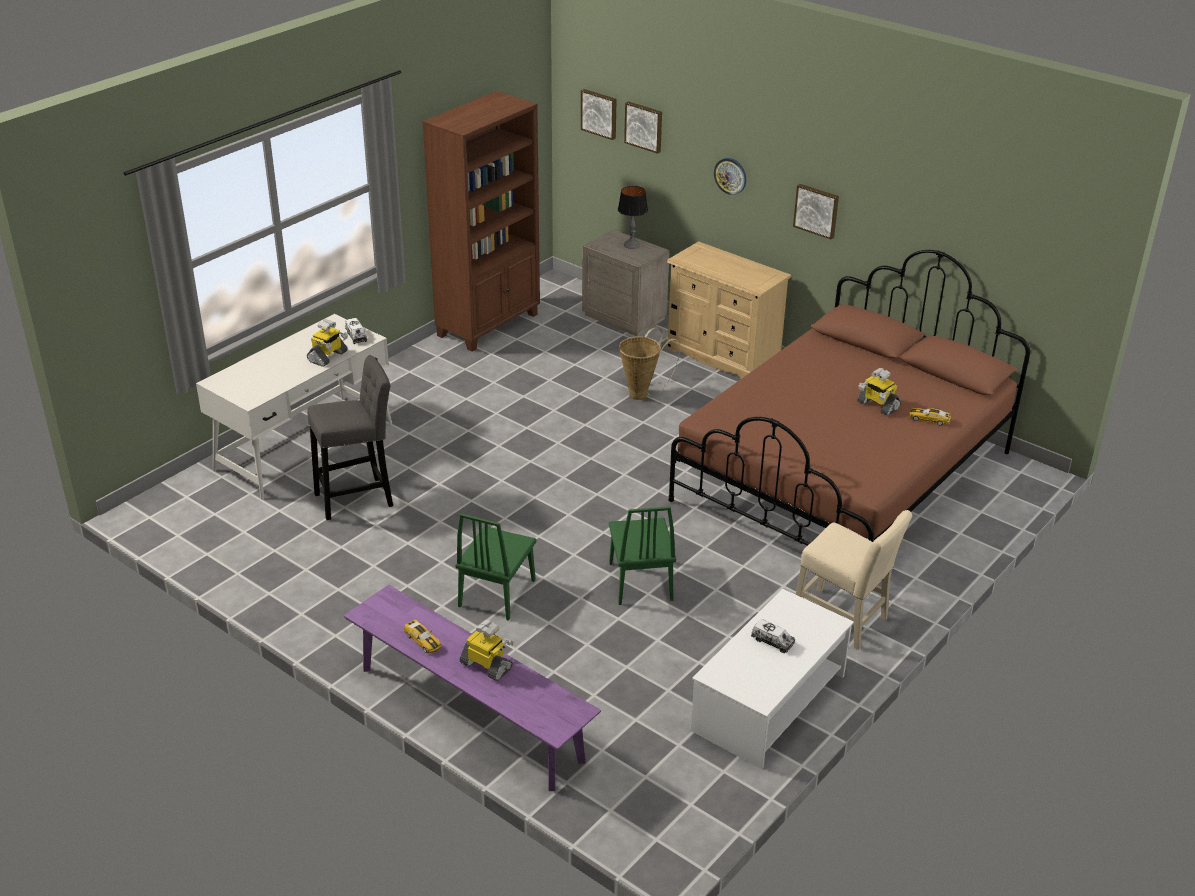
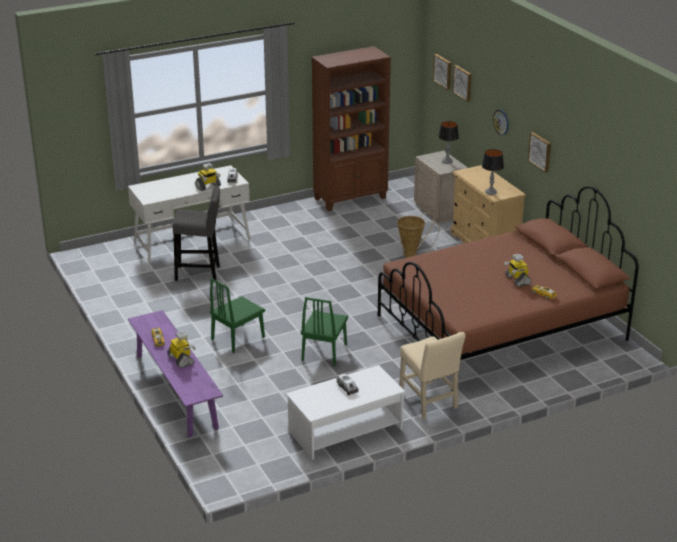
camera: 25 degrees right, 5 degrees down
(744, 281) = (491, 192): none -> table lamp

